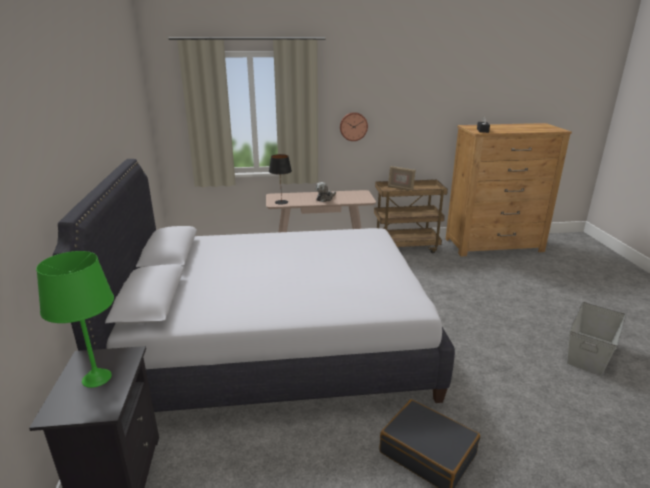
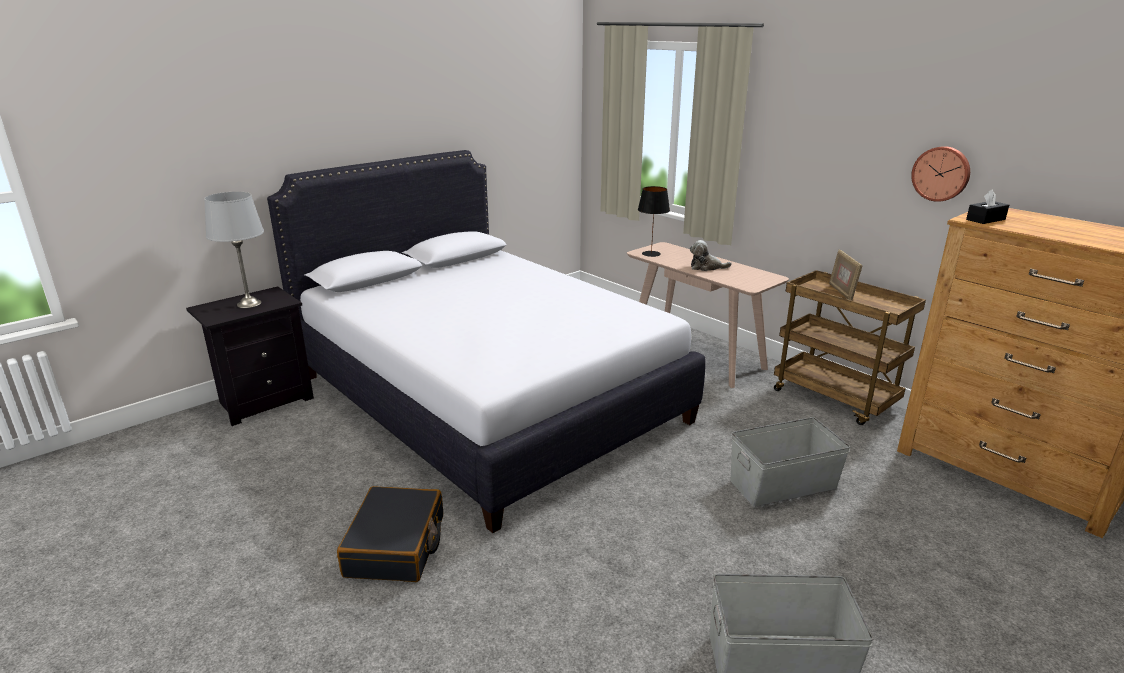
camera: 55 degrees right, 0 degrees up
(96, 378) = (249, 303): green table lamp -> grey table lamp
(353, 126) = (797, 170): wall clock -> wall clock (941, 173)
(465, 292) = (783, 484): none -> grey storage box

